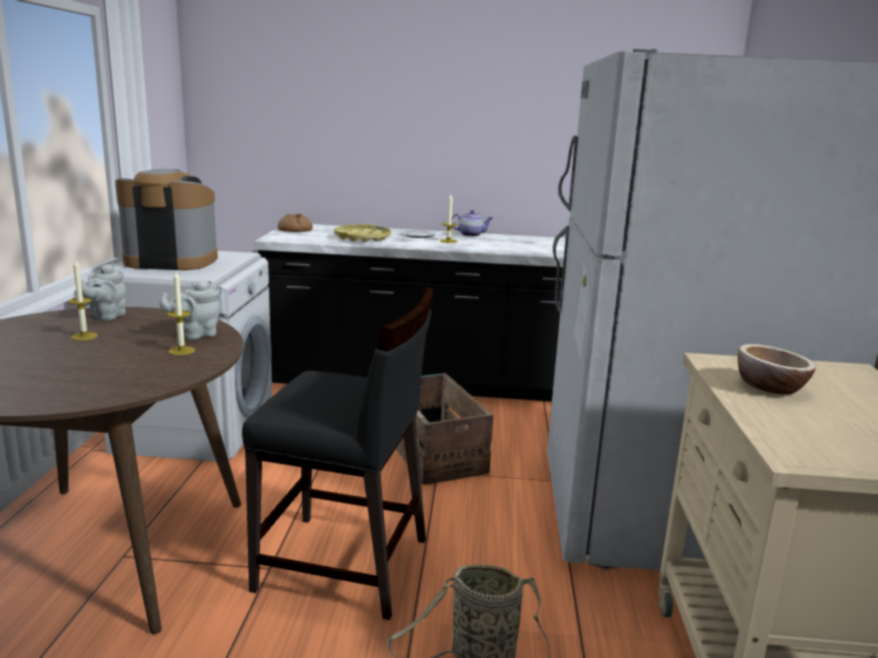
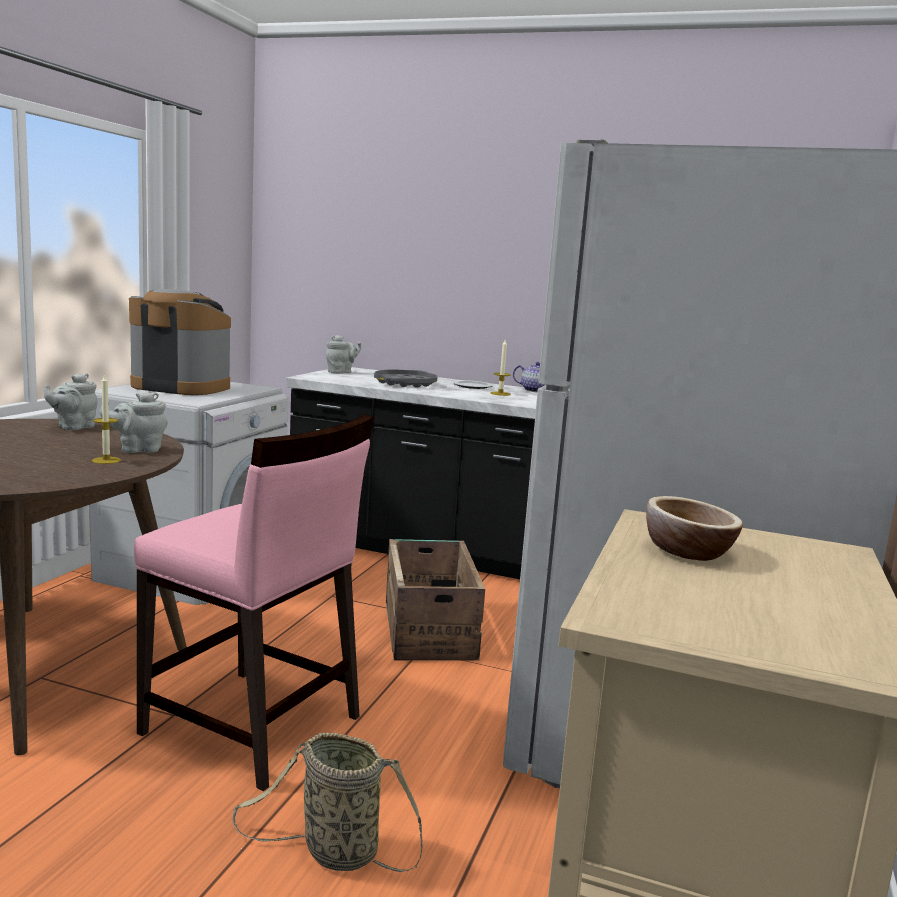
camera: 15 degrees right, 5 degrees down
(84, 336) = (32, 440): candle -> none
(295, 230) = (341, 372): bread -> grey teapot
(344, 565) = (252, 726): black chair -> pink chair
(362, 238) = (405, 383): yellow tray -> grey tray

